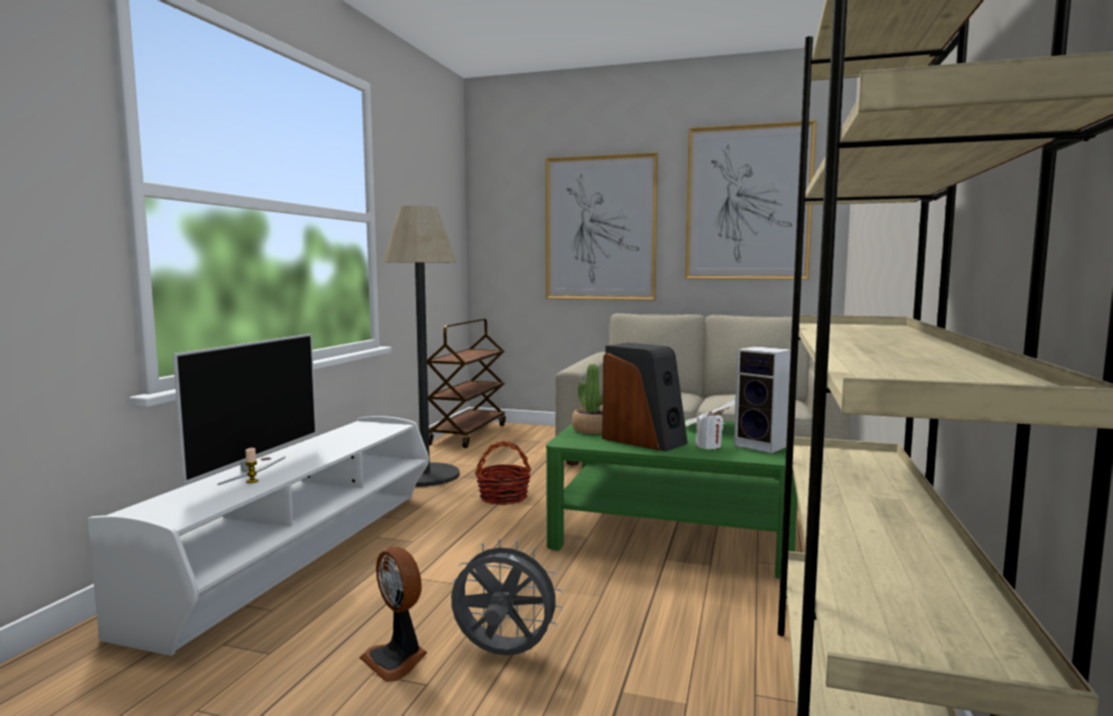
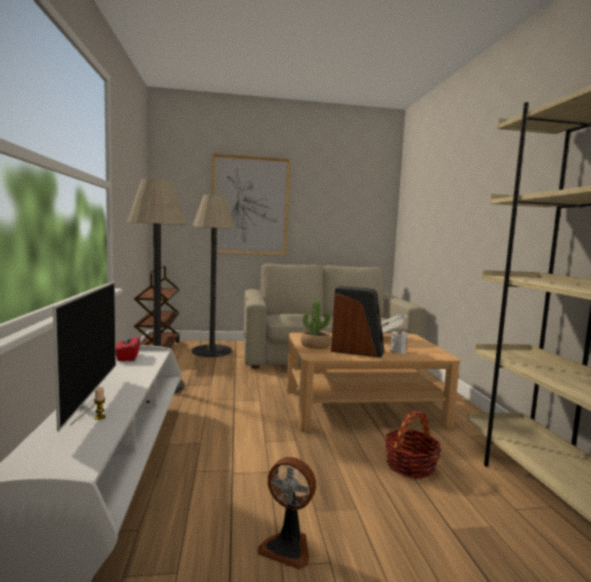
camera: 25 degrees left, 0 degrees up
(357, 428) = (127, 357): none -> red tissue box
(503, 497) = (233, 397): basket -> basket (410, 466)
(503, 655) = (356, 522): grey fan -> none
(535, 439) = (212, 351): none -> floor lamp
(673, 531) = (363, 407): green coffee table -> beige coffee table
(748, 203) = (344, 197): picture -> none
(763, 446) = (425, 349): speaker -> none

